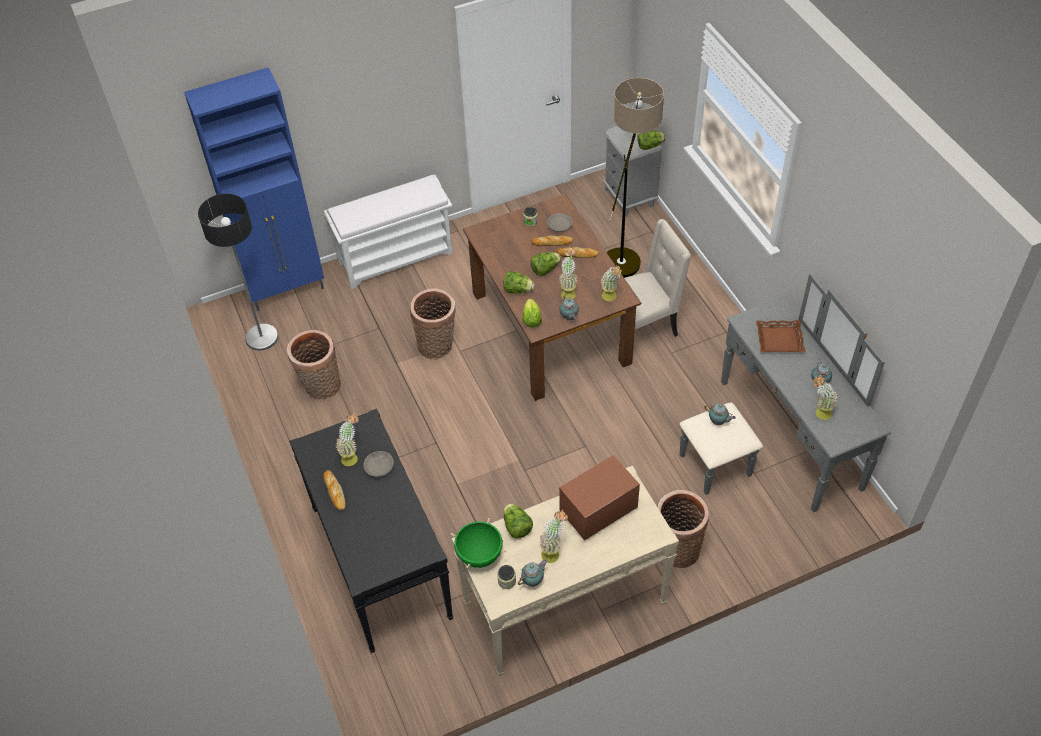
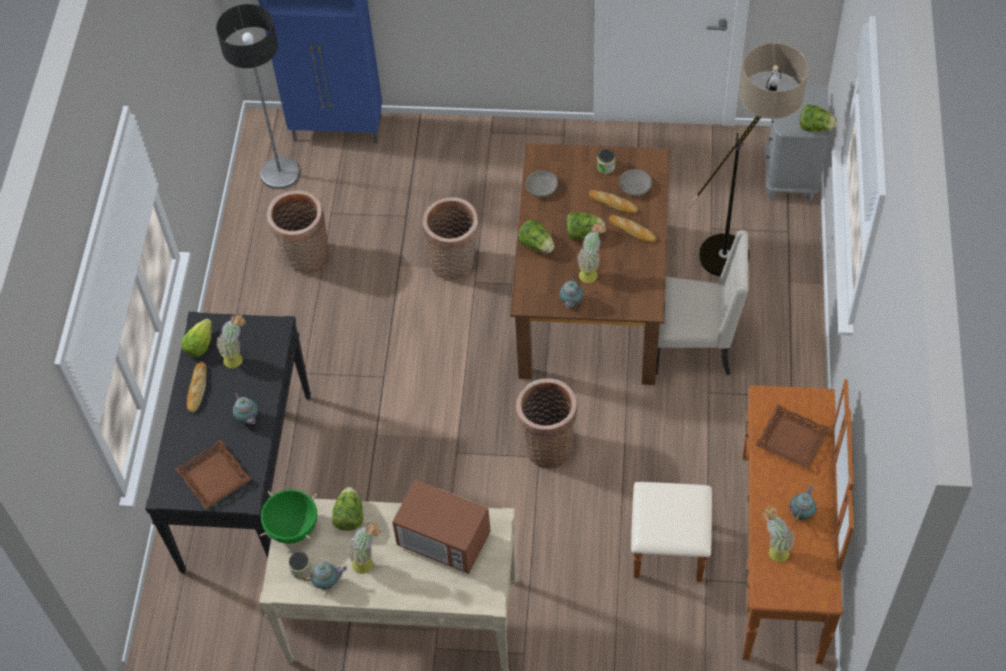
camera: 30 degrees right, 5 degrees up
(379, 467) = (257, 383): grey bowl -> grey bowl (542, 187)
(392, 548) = (214, 478): none -> brown tray
(396, 257) = (476, 139): white bench -> none
(531, 320) = (528, 287): lettuce -> lettuce (199, 345)
(598, 510) = (443, 541): microwave -> microwave turned 150 degrees counterclockwise
(611, 298) = (633, 301): potted plant -> none
(677, 549) = (560, 623): basket -> basket (547, 445)
(718, 422) = (675, 502): teapot -> teapot (248, 419)
(773, 442) = (754, 554): grey dresser -> brown dresser

